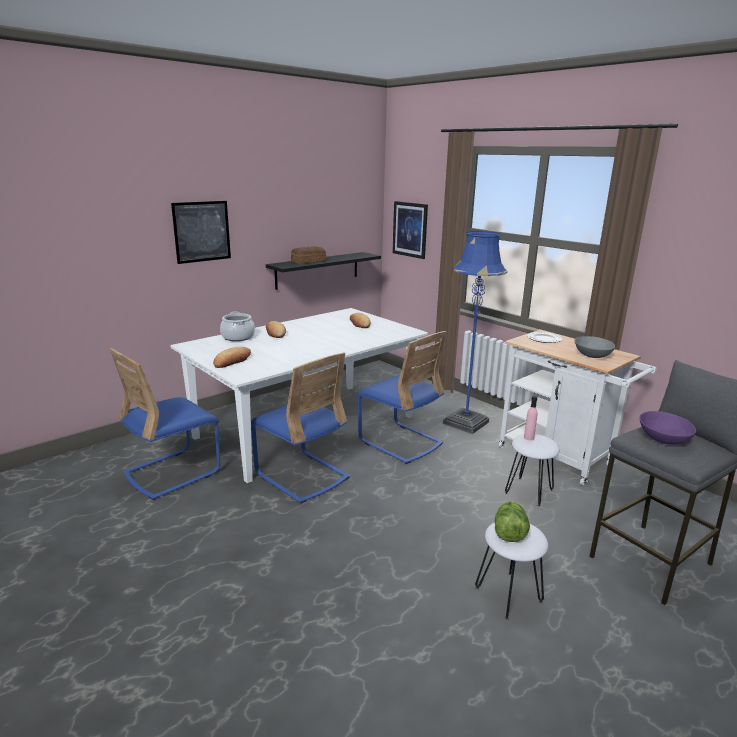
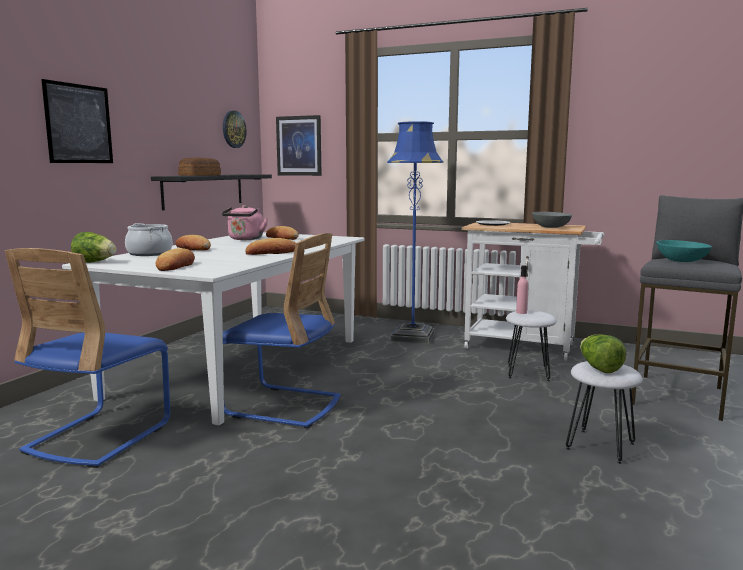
camera: 25 degrees left, 10 degrees down
(191, 345) = (95, 262): none -> lettuce
(320, 350) = (271, 252): none -> bread
(329, 322) = (245, 239): none -> pink kettle
(352, 214) = (233, 129): none -> wall clock
(400, 442) = (363, 361): blue chair -> none
(662, 439) = (680, 261): purple bowl -> turquoise bowl

